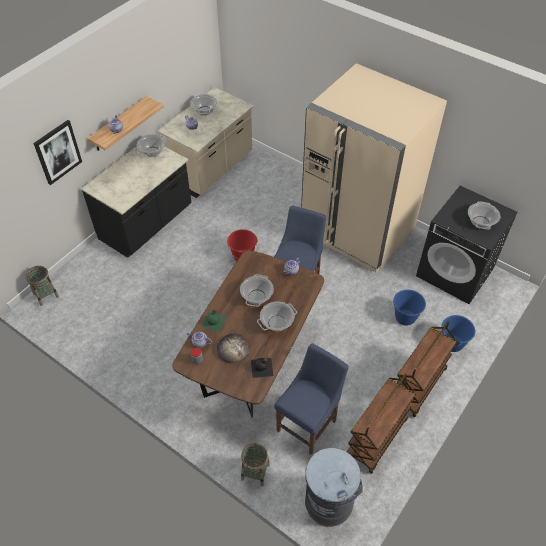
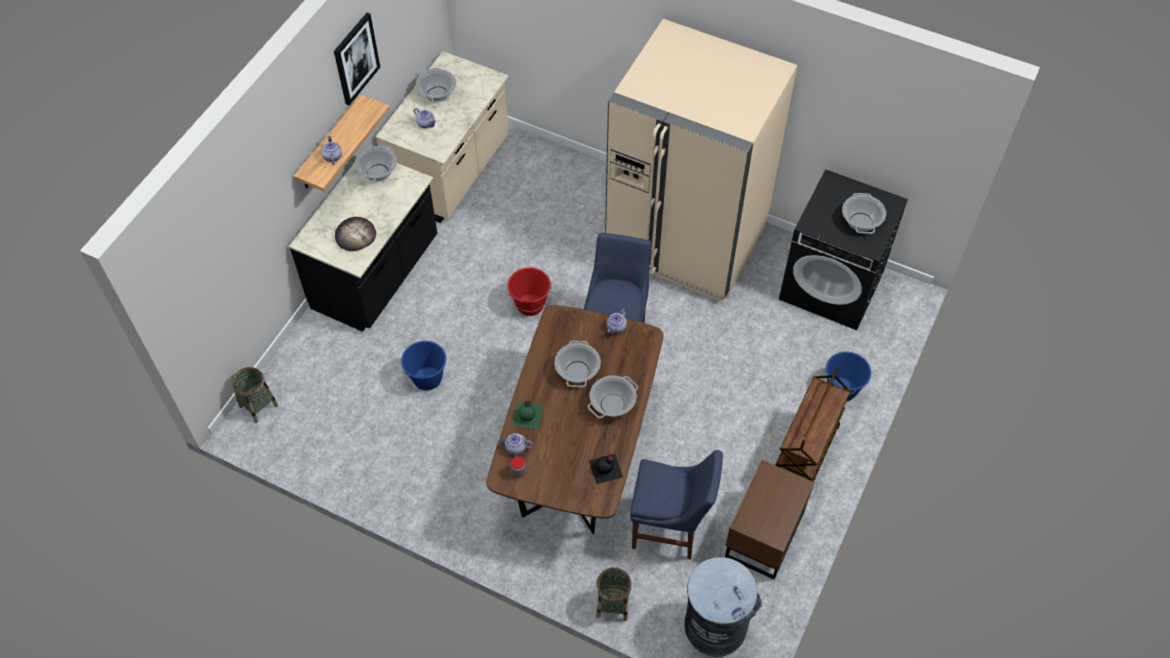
camera: 10 degrees left, 5 degrees up
(57, 152) = (261, 206): picture -> picture (356, 58)
(233, 349) = (562, 449): bread -> bread (355, 235)
(308, 423) = (670, 530): blue chair -> blue chair turned 75 degrees clockwise
(376, 438) = (762, 534): brown cart -> brown nightstand
(405, 317) = (773, 362): blue bucket -> blue bucket (427, 379)

